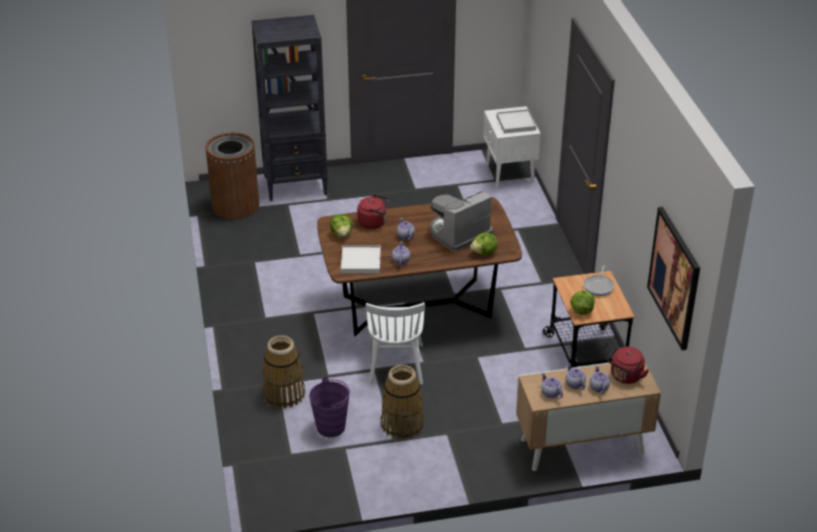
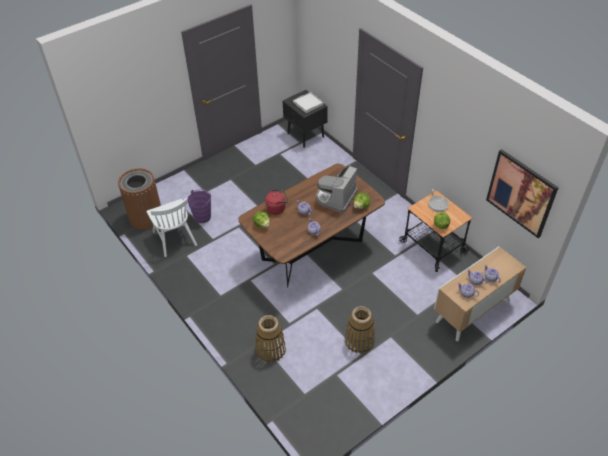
camera: 25 degrees left, 10 degrees up
(296, 185) = (177, 188): black bookcase -> none
(331, 427) = (317, 362): purple bucket -> purple bucket (202, 217)
(360, 261) = (288, 241): white tray -> none
(395, 364) = (326, 298): white chair -> white chair (174, 238)
(509, 174) = (305, 135): white nightstand -> black nightstand
(625, 377) = (499, 264): red kettle -> none

